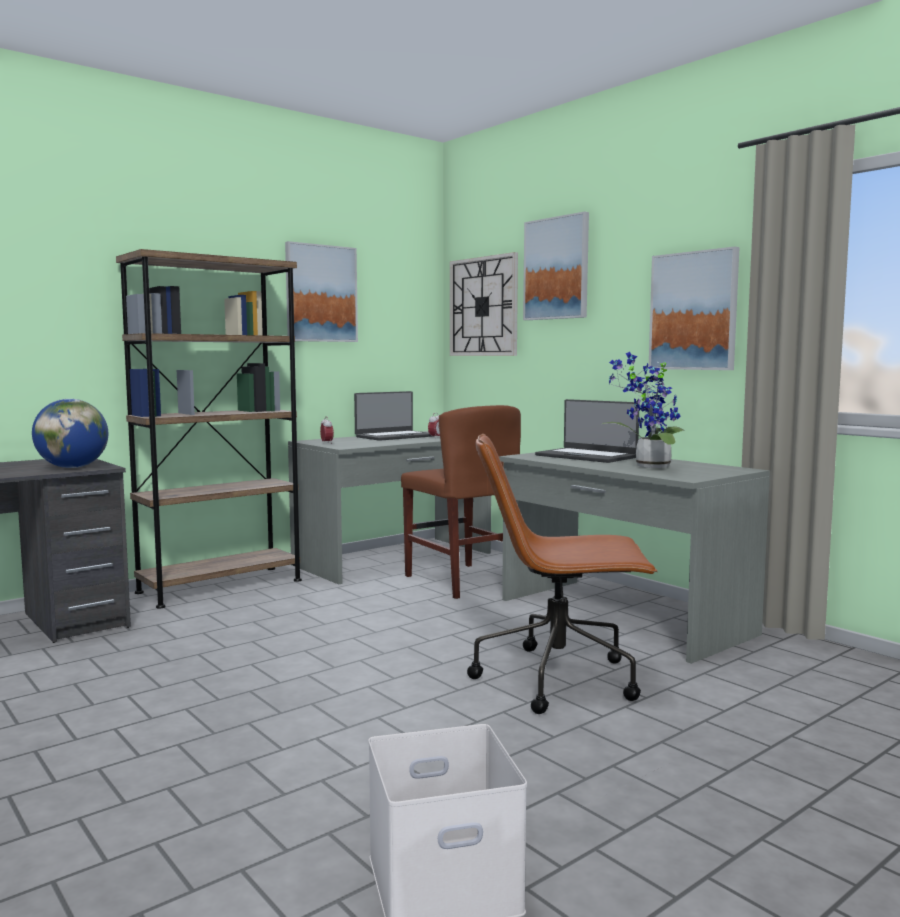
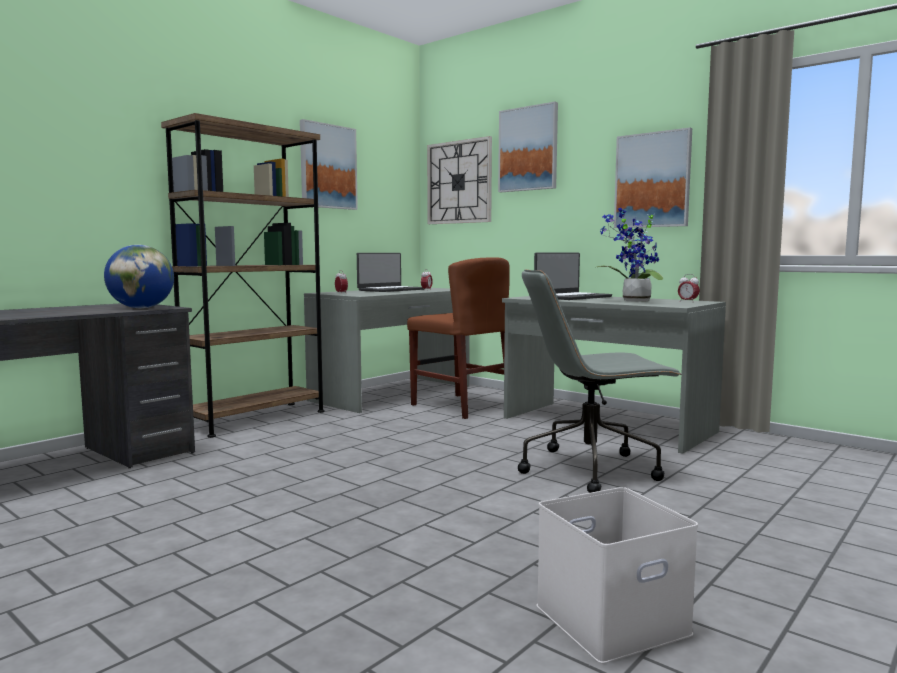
camera: 10 degrees left, 0 degrees up
(560, 678) = (591, 469): brown office chair -> grey office chair
(586, 456) = (572, 297): laptop -> laptop turned 75 degrees counterclockwise
(716, 470) = (687, 302): none -> alarm clock

